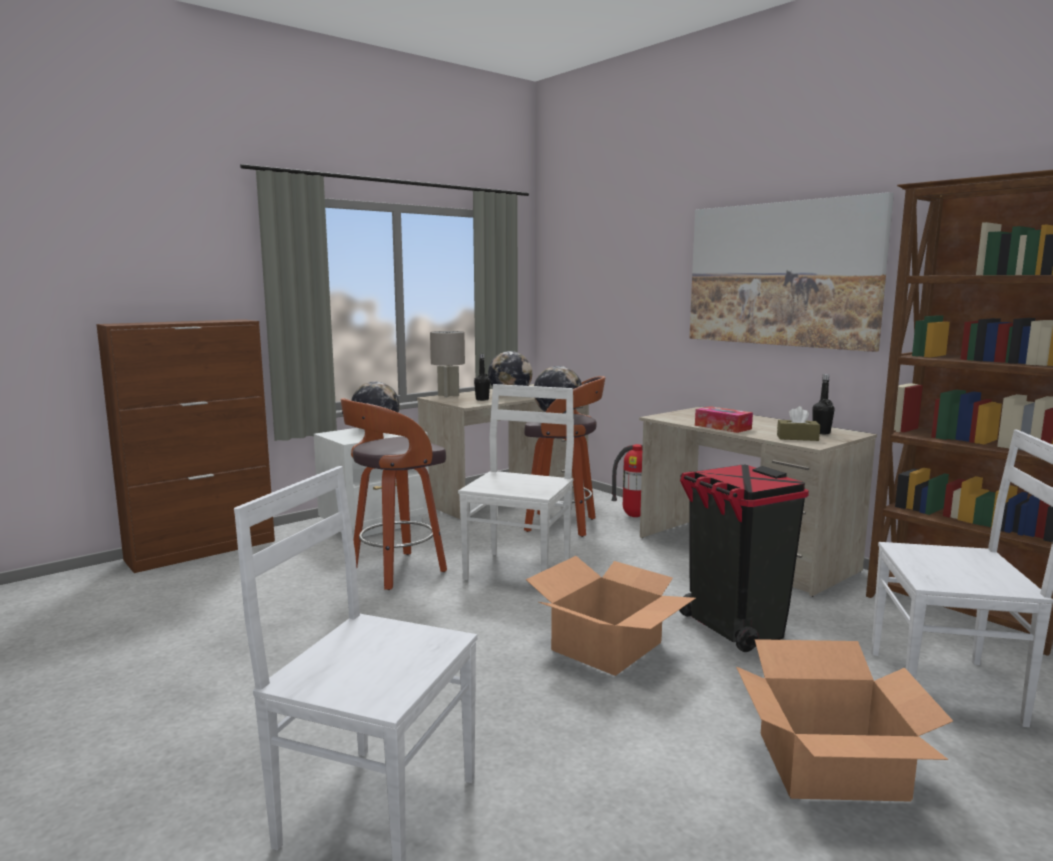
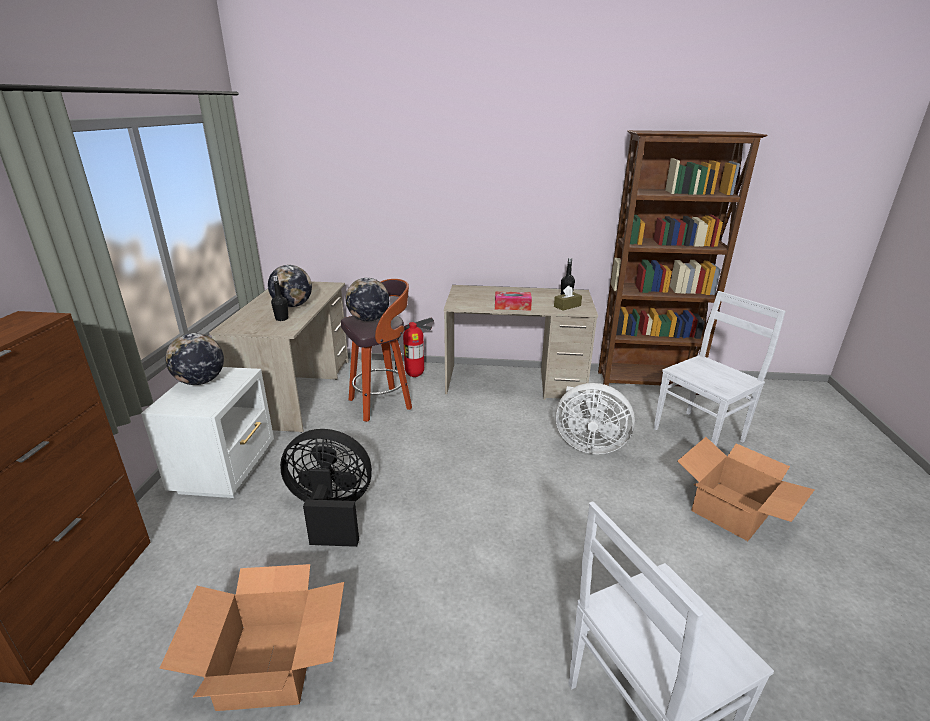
camera: 45 degrees left, 15 degrees up
(396, 572) = (331, 512): stool -> black fan
(448, 395) = (236, 321): grey table lamp -> none
(519, 570) = (416, 461): white chair -> none
(608, 646) = (557, 496): cardboard box -> cardboard box (270, 663)
(734, 628) = (588, 444): black trash can -> white fan
(781, 274) = (517, 183): picture -> none

